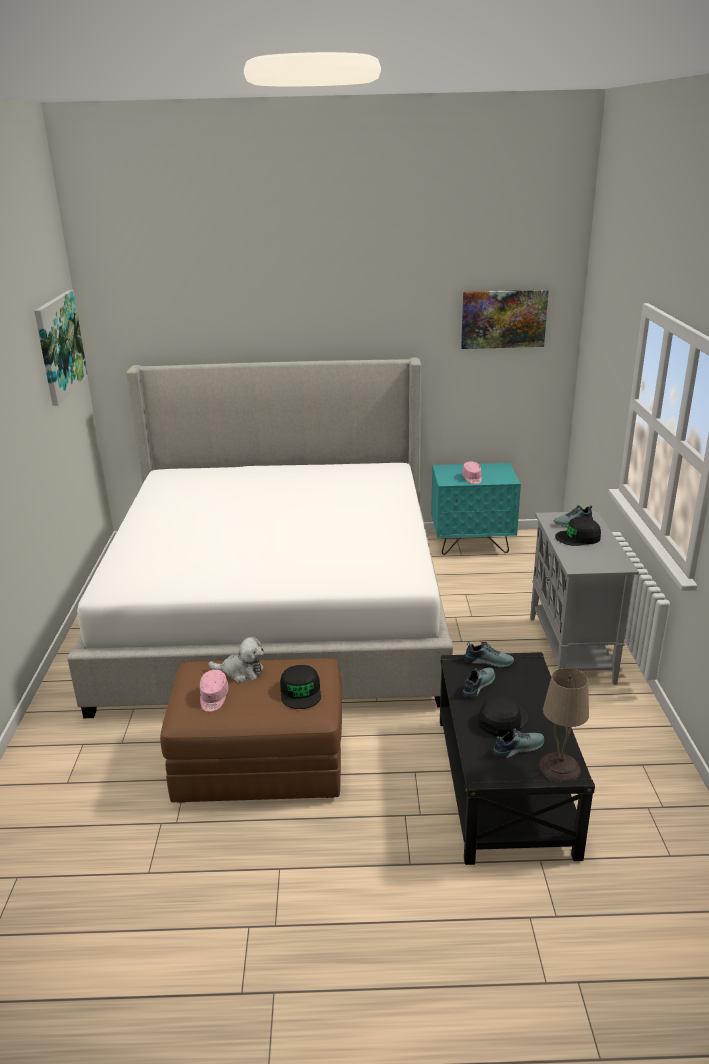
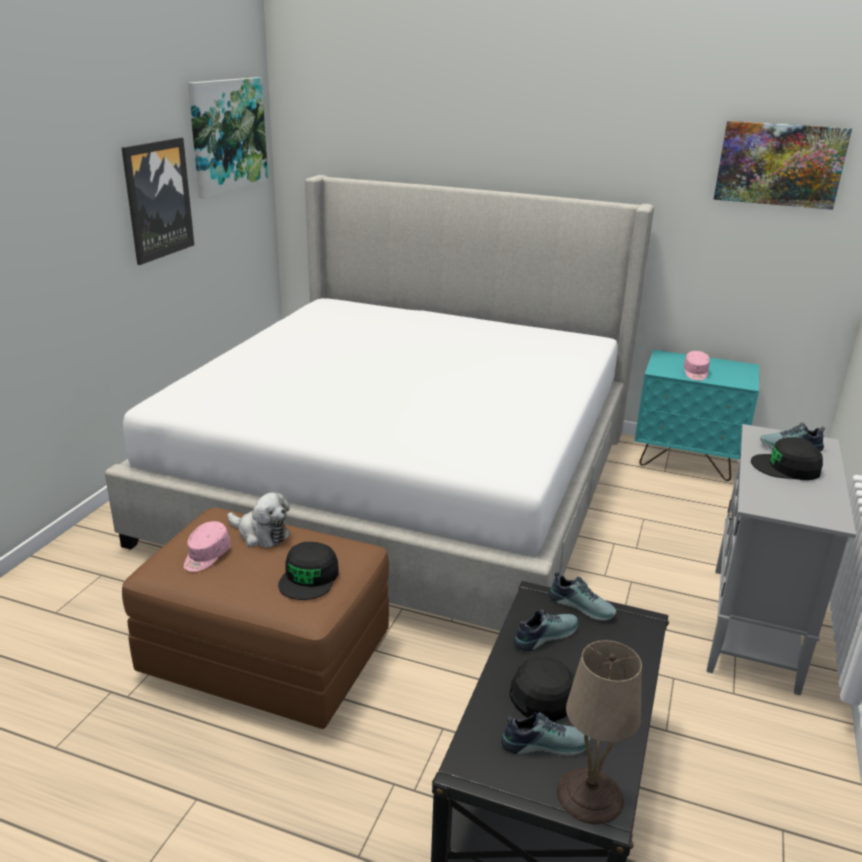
camera: 20 degrees right, 0 degrees up
(31, 416) = (157, 199): none -> picture

